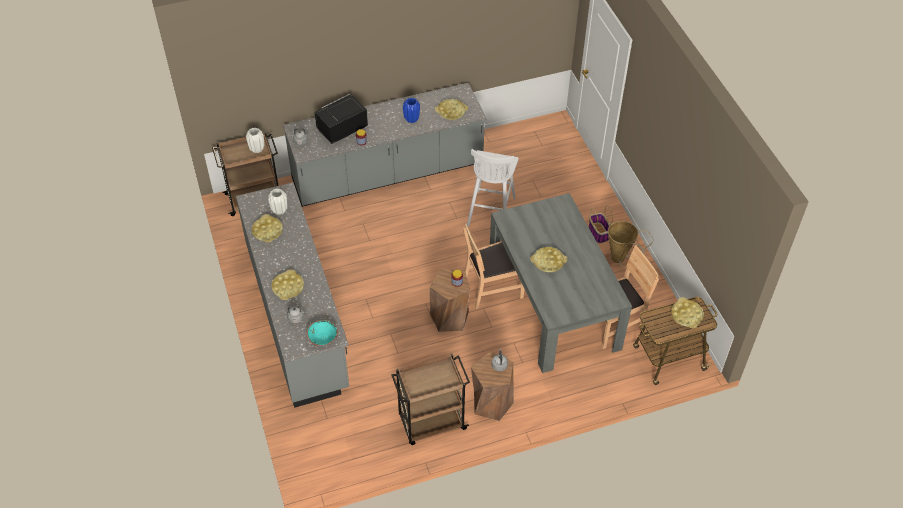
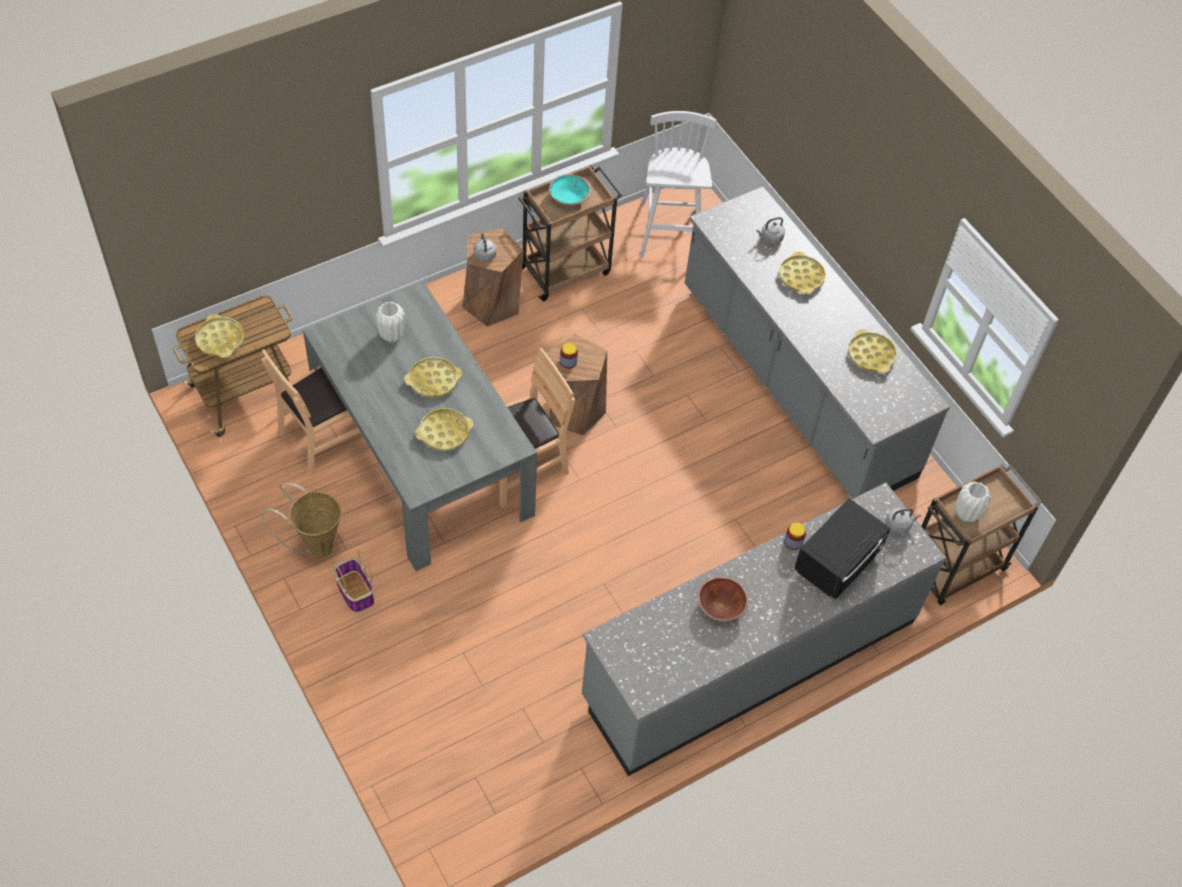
camera: 165 degrees right, 5 degrees up
(279, 210) = (870, 391): white vase -> white vase (392, 335)
(322, 338) = (725, 218): turquoise bowl -> turquoise bowl (569, 198)
(411, 119) = (721, 606): blue vase -> brown bowl
(451, 111) = (652, 637): yellow tray -> yellow tray (444, 432)
(491, 211) = (547, 607): white stool -> white stool (670, 233)

